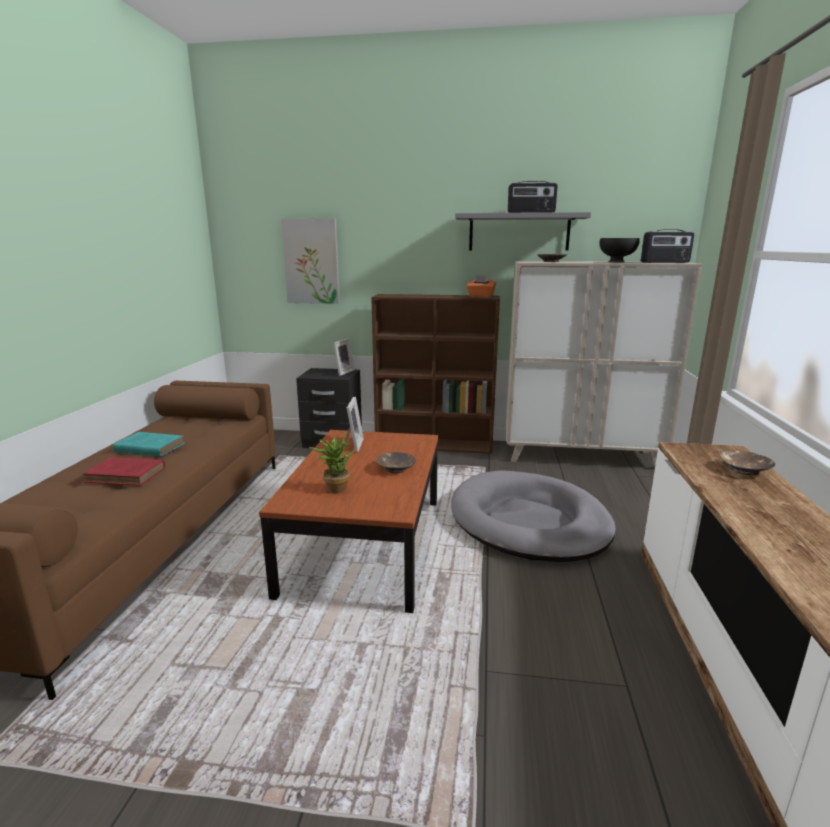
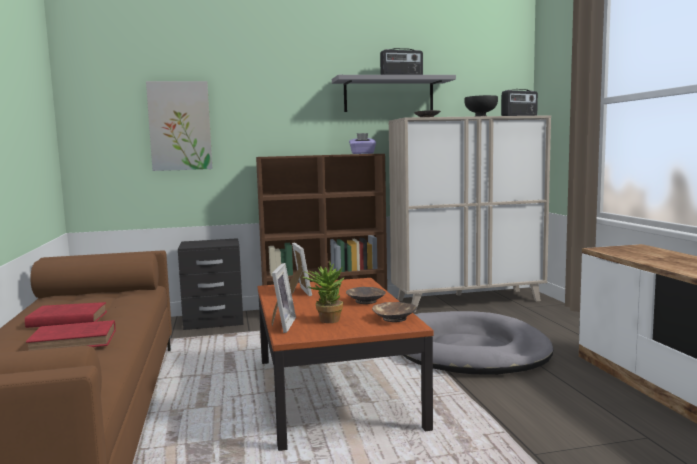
camera: 20 degrees left, 10 degrees down
(148, 447) = (65, 320): turquoise book -> red book
(342, 372) = (223, 241): picture frame -> picture frame (280, 325)
(480, 296) = (362, 153): orange tissue box -> purple tissue box
(744, 469) = (661, 254): brown bowl -> brown bowl (394, 318)

